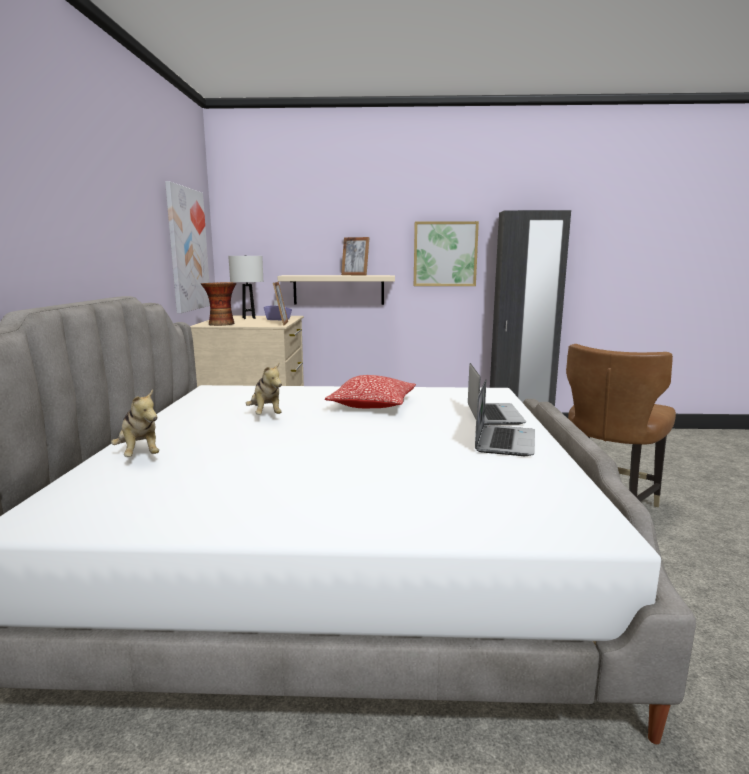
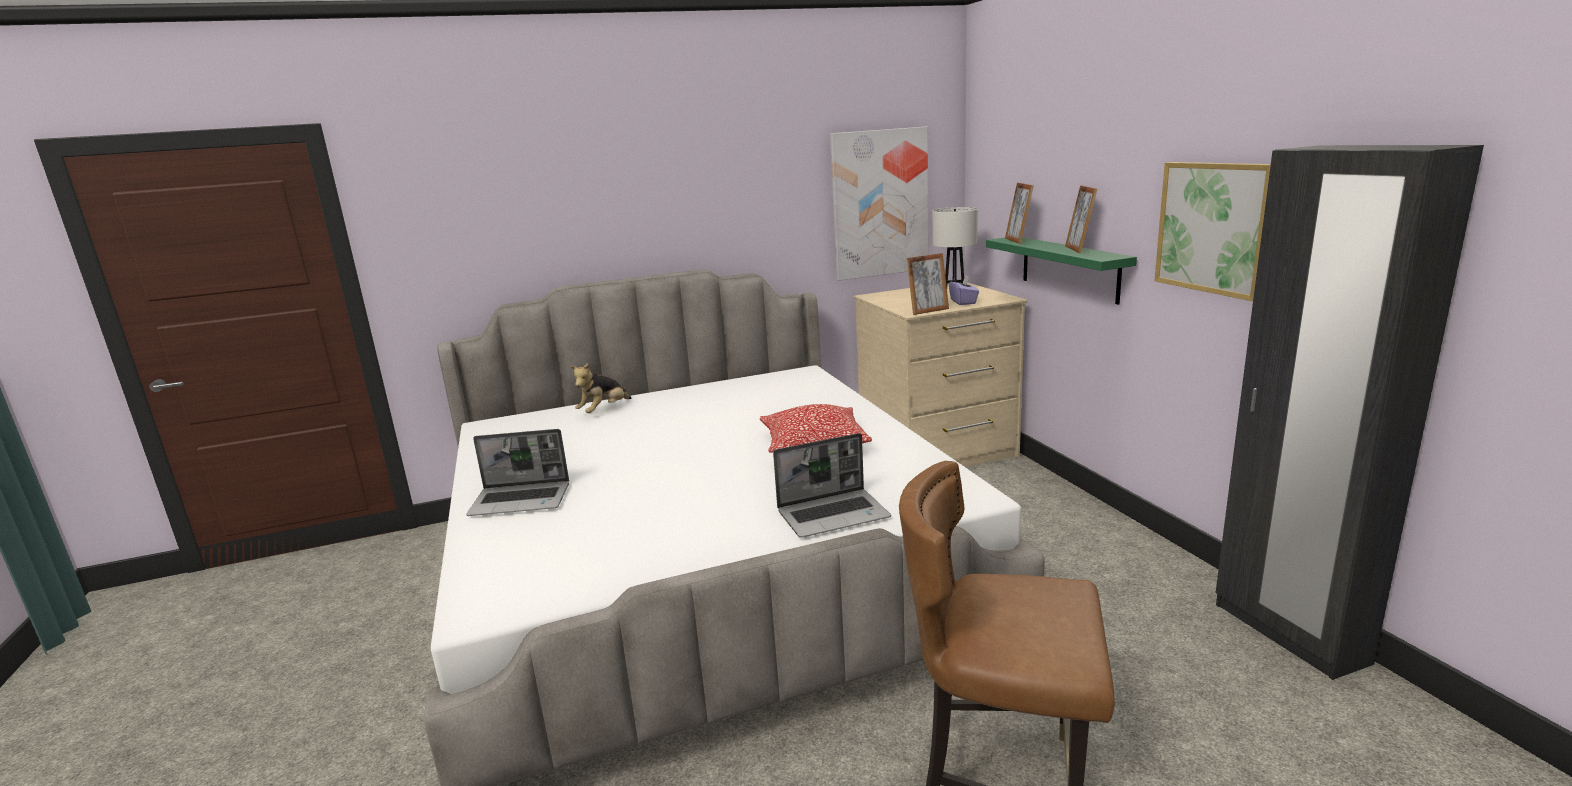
camera: 70 degrees right, 5 degrees up
(221, 324) = (886, 298): vase -> none
(266, 415) = (734, 414): plush toy -> none
(300, 275) = (1017, 240): none -> picture frame
(338, 290) = (1069, 268): beige shelf -> green shelf
(504, 441) = (721, 536): laptop -> laptop (522, 500)

